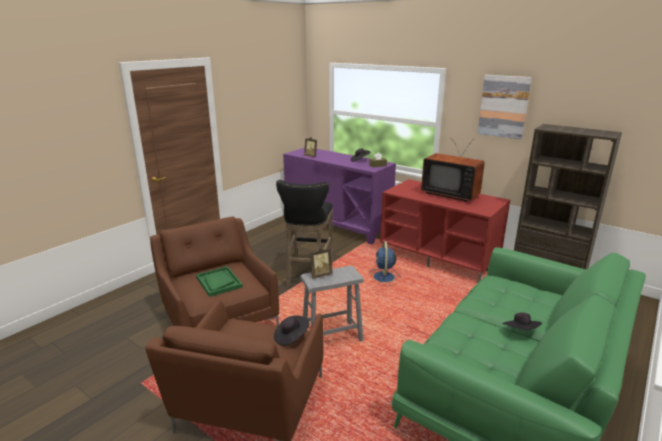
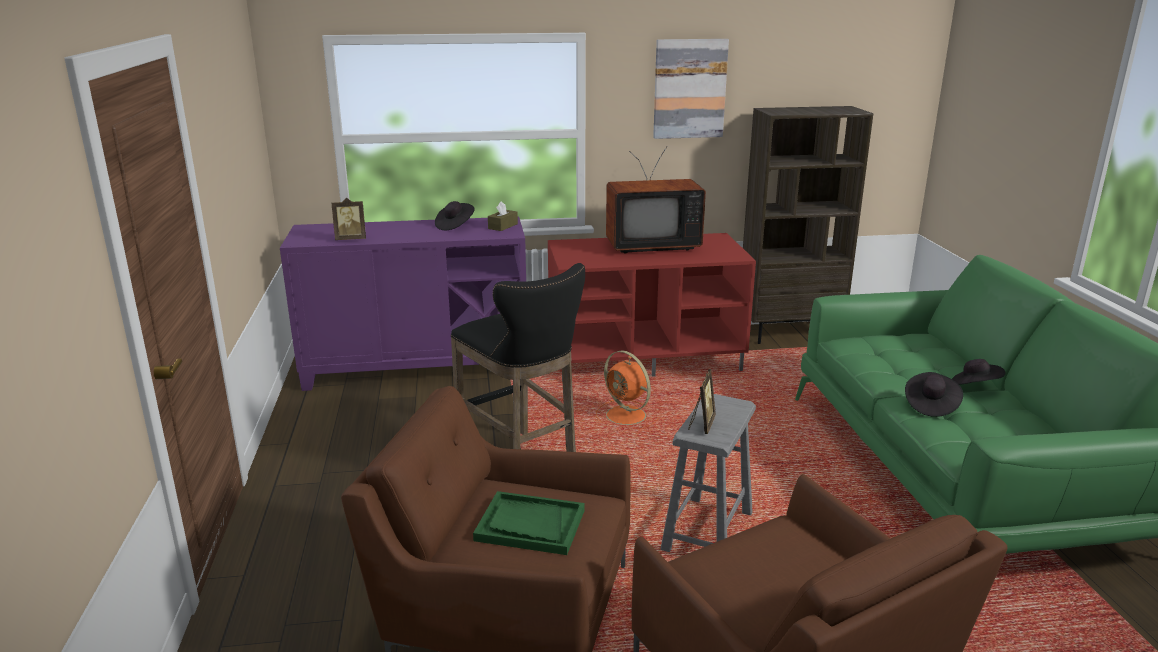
camera: 45 degrees left, 0 degrees up
(291, 337) = (797, 534): black hat -> black hat (930, 405)
(384, 277) = (627, 416): blue fan -> orange fan

